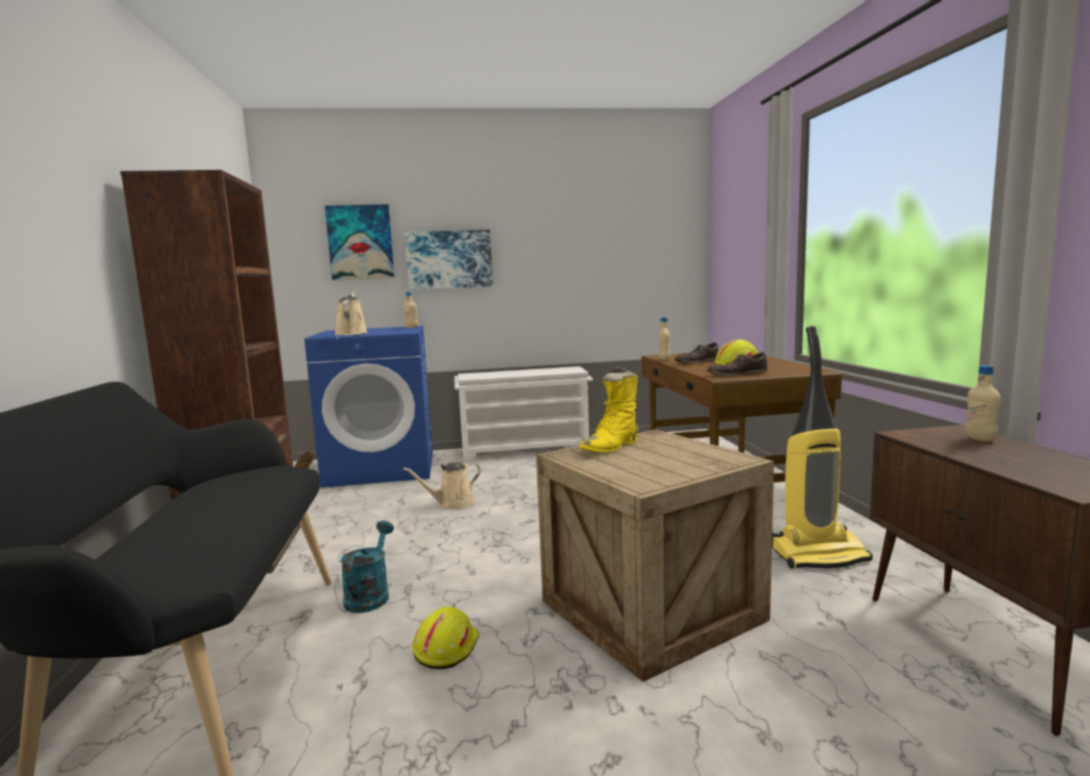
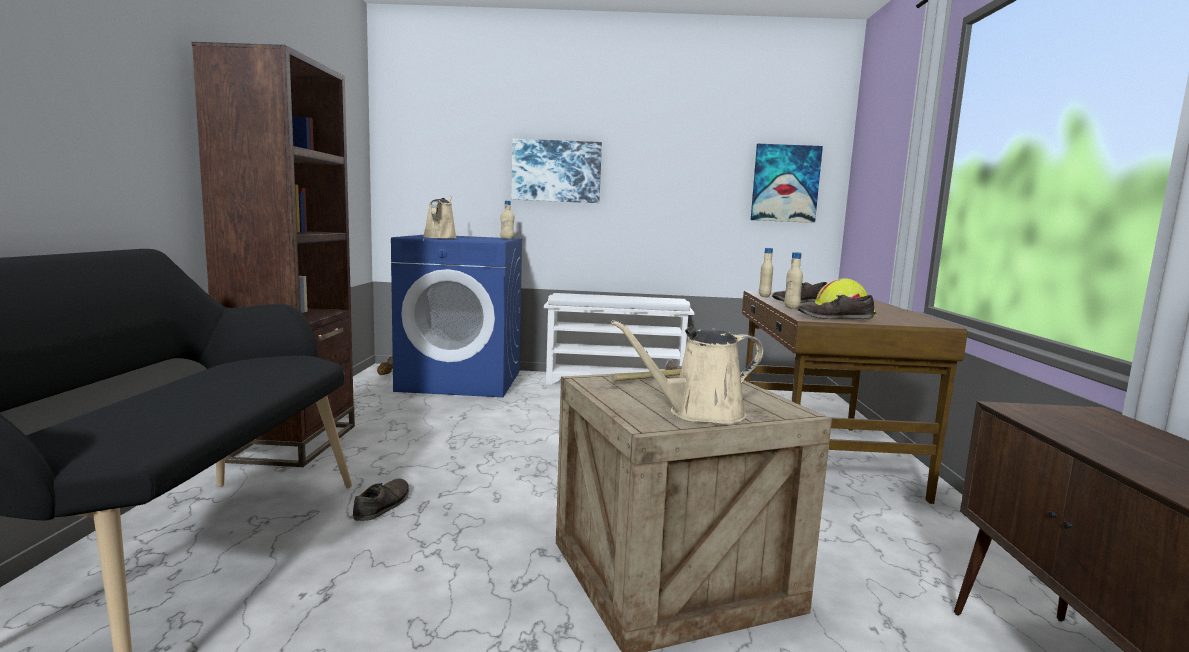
camera: 10 degrees right, 0 degrees up
(360, 242) = (468, 146): picture -> picture (785, 183)
(370, 595) = (382, 505): turquoise watering can -> brown shoe
(445, 648) = (428, 575): yellow hard hat -> none
(452, 503) = (513, 425): beige watering can -> beige watering can (699, 414)
(612, 447) = (650, 379): yellow boot -> hammer
(819, 555) = (904, 546): vacuum cleaner -> none
(980, 439) = (1120, 427): beige bottle -> beige bottle (791, 307)

